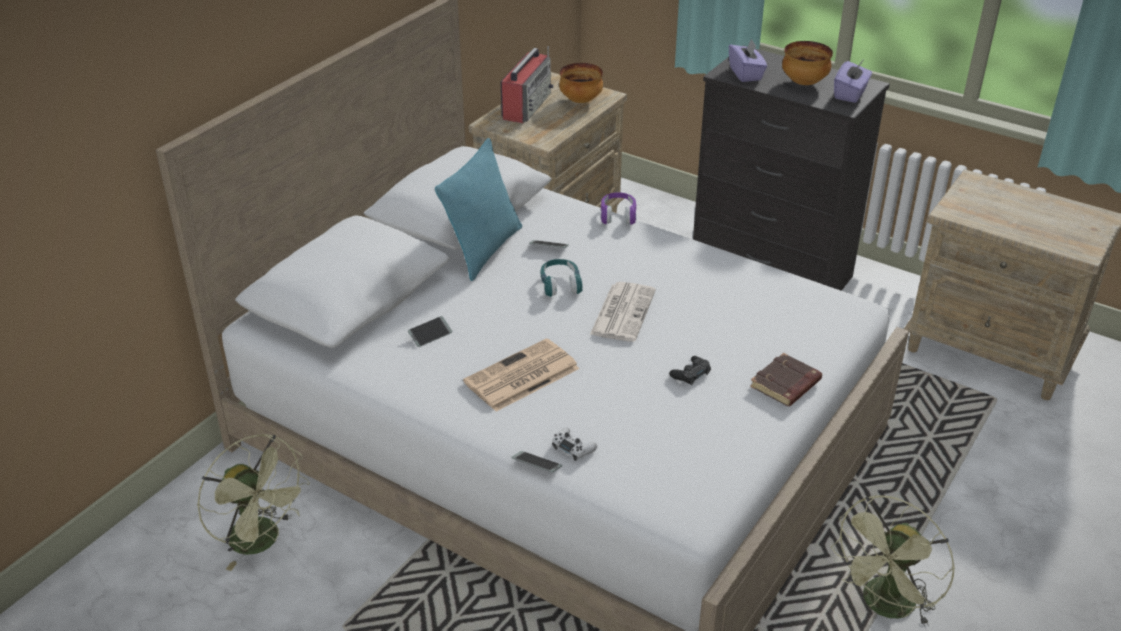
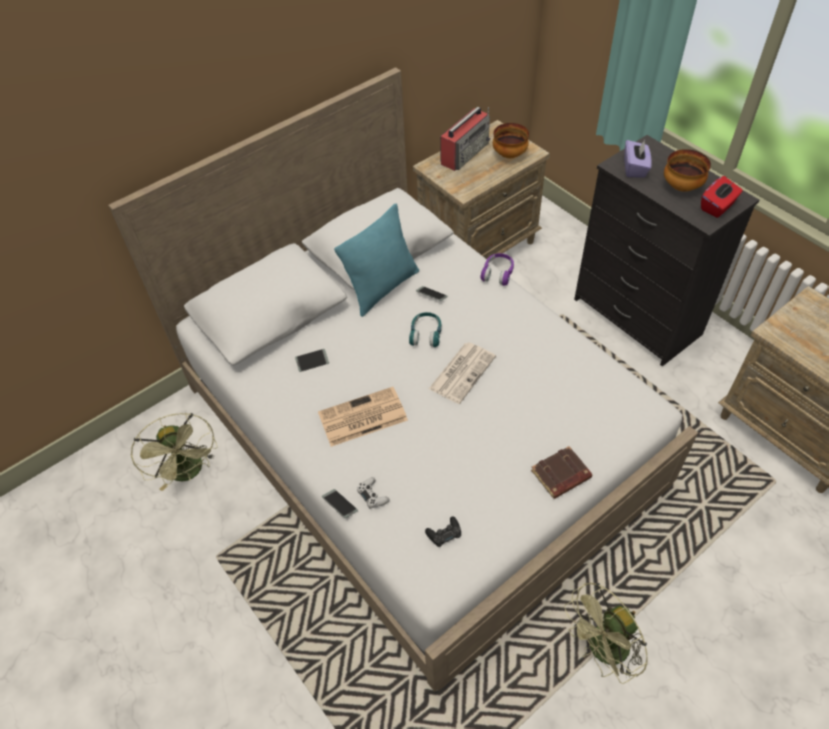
camera: 20 degrees right, 15 degrees up
(690, 374) = (489, 446): black game controller -> black game controller (444, 534)
(850, 94) = (717, 206): purple tissue box -> red tissue box

